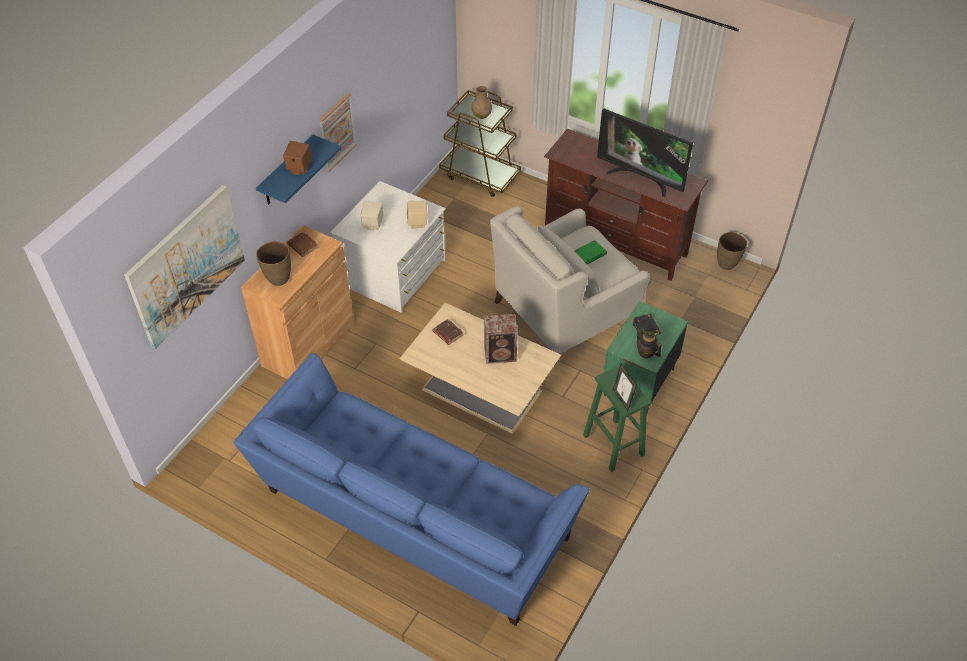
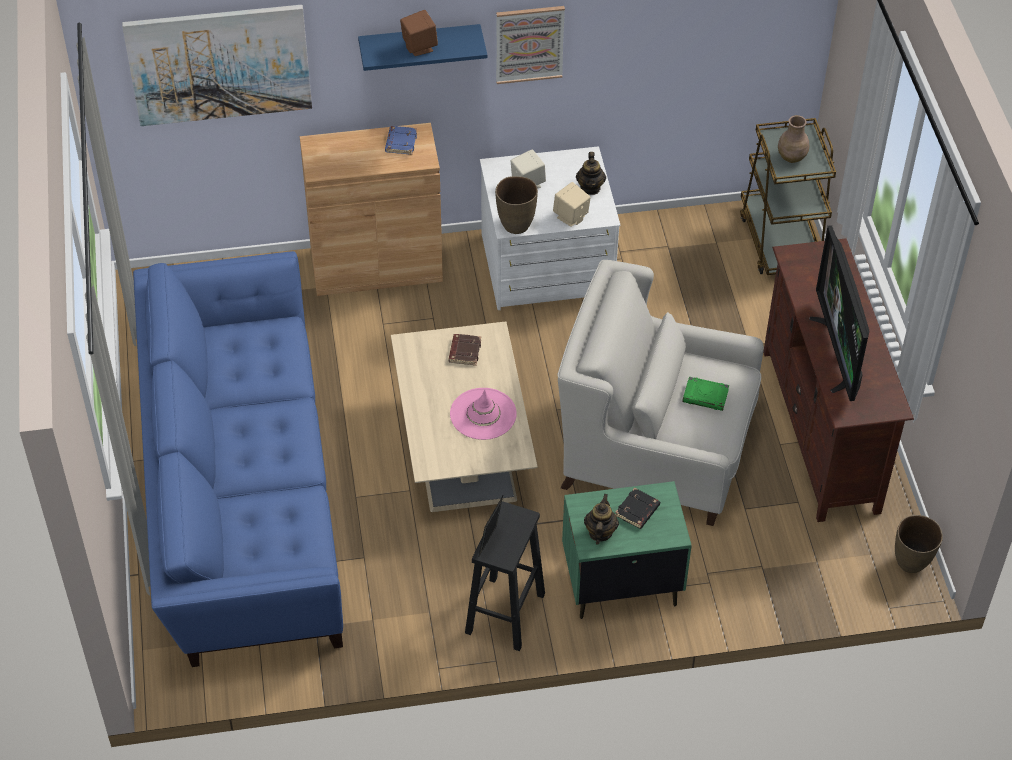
camera: 50 degrees right, 0 degrees up
(278, 279) = (338, 155): brown vase -> brown vase (515, 225)
(302, 246) = (400, 142): brown book -> blue book
(405, 202) = (590, 187): none -> teapot
(501, 354) = (483, 414): speaker -> pink hat
(614, 445) = (505, 614): green stool -> black stool

